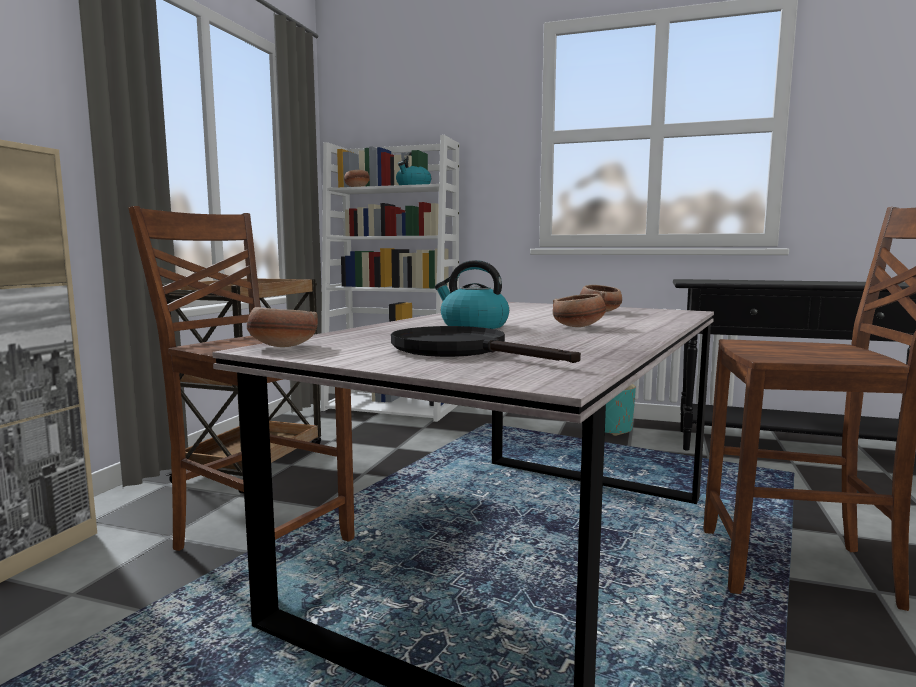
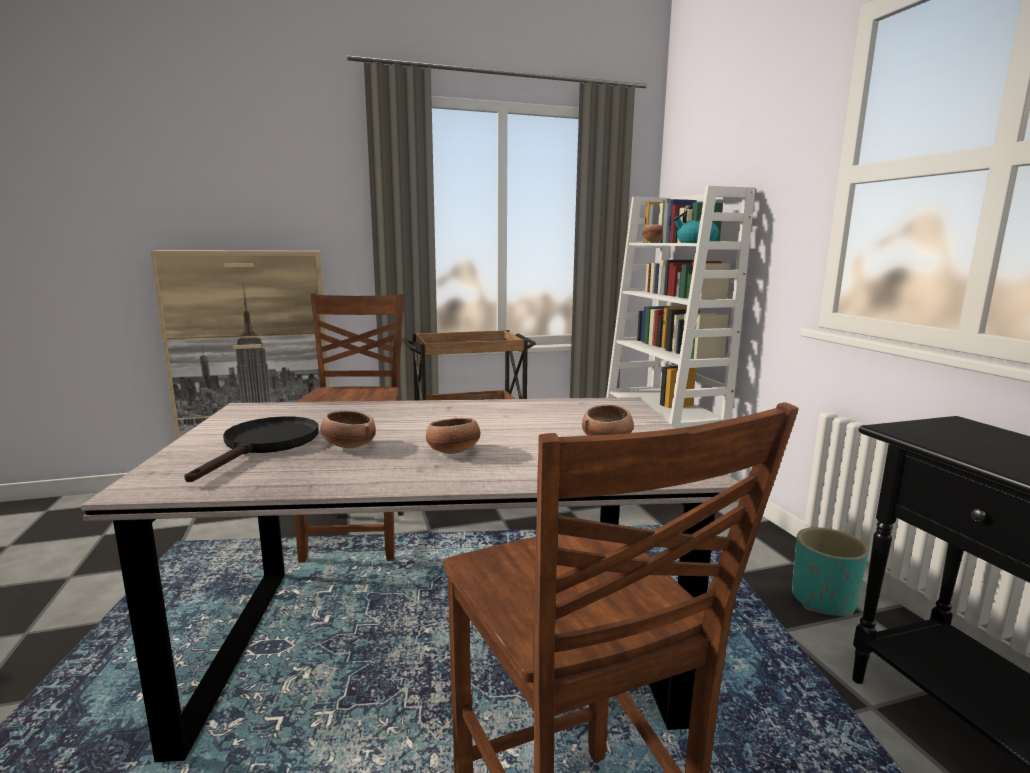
camera: 55 degrees right, 5 degrees up
(281, 347) = (253, 409): bowl -> bowl (348, 446)
(473, 326) = (410, 423): kettle -> none

